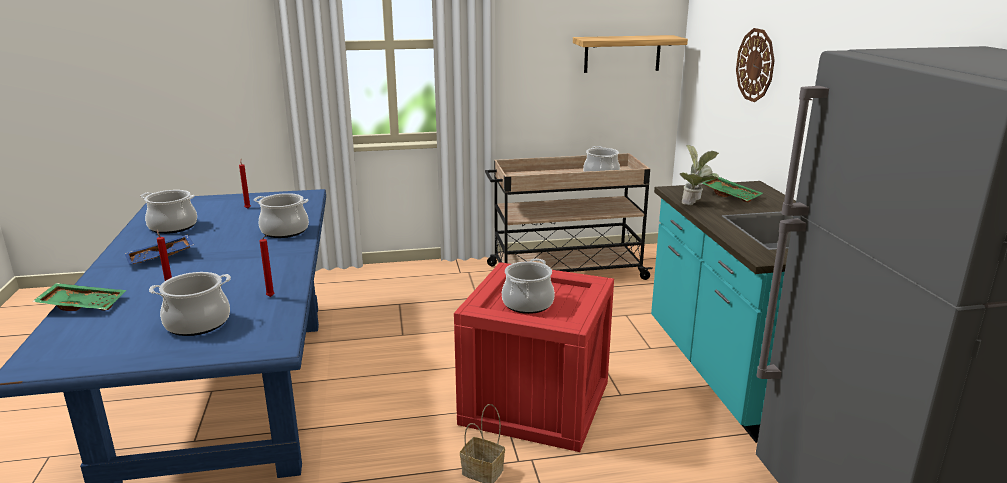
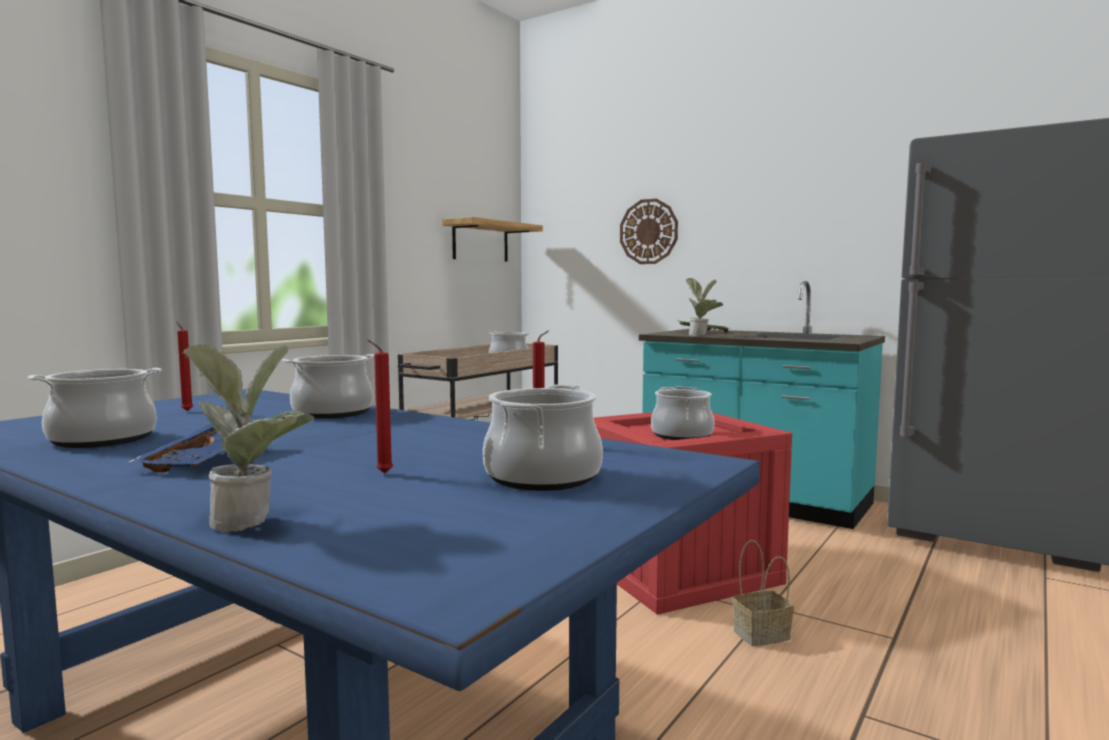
camera: 45 degrees left, 15 degrees down
(83, 305) = (254, 519): green tray -> potted plant

